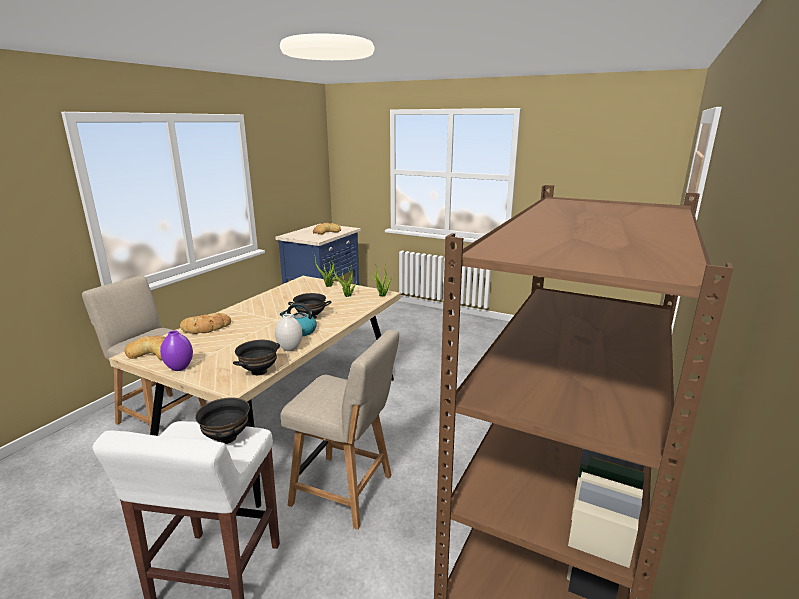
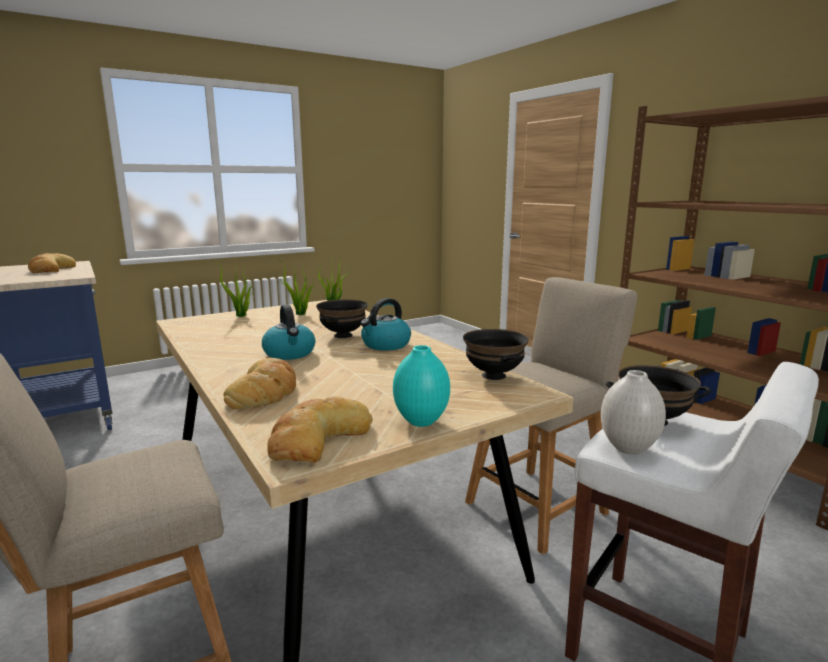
camera: 60 degrees left, 5 degrees down
(180, 368) = (422, 421): purple vase -> turquoise vase
(266, 316) = (290, 353): none -> kettle
(290, 348) = (436, 355): white vase -> white vase (627, 448)

